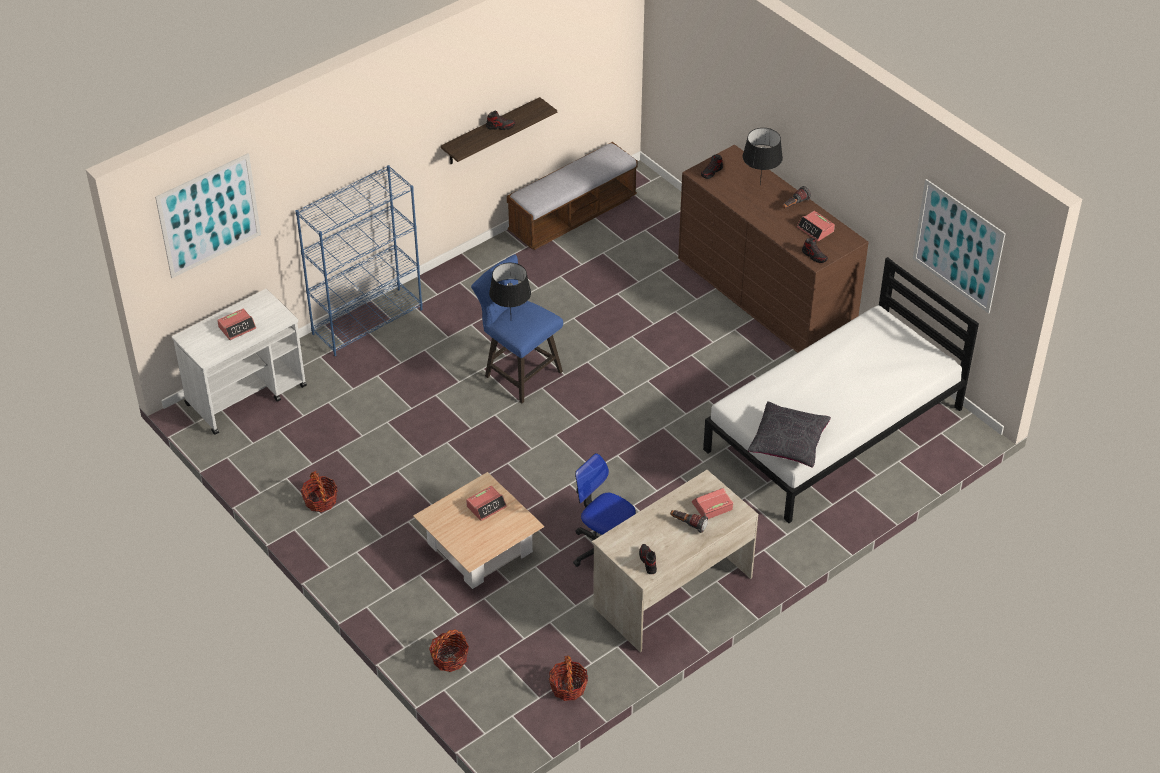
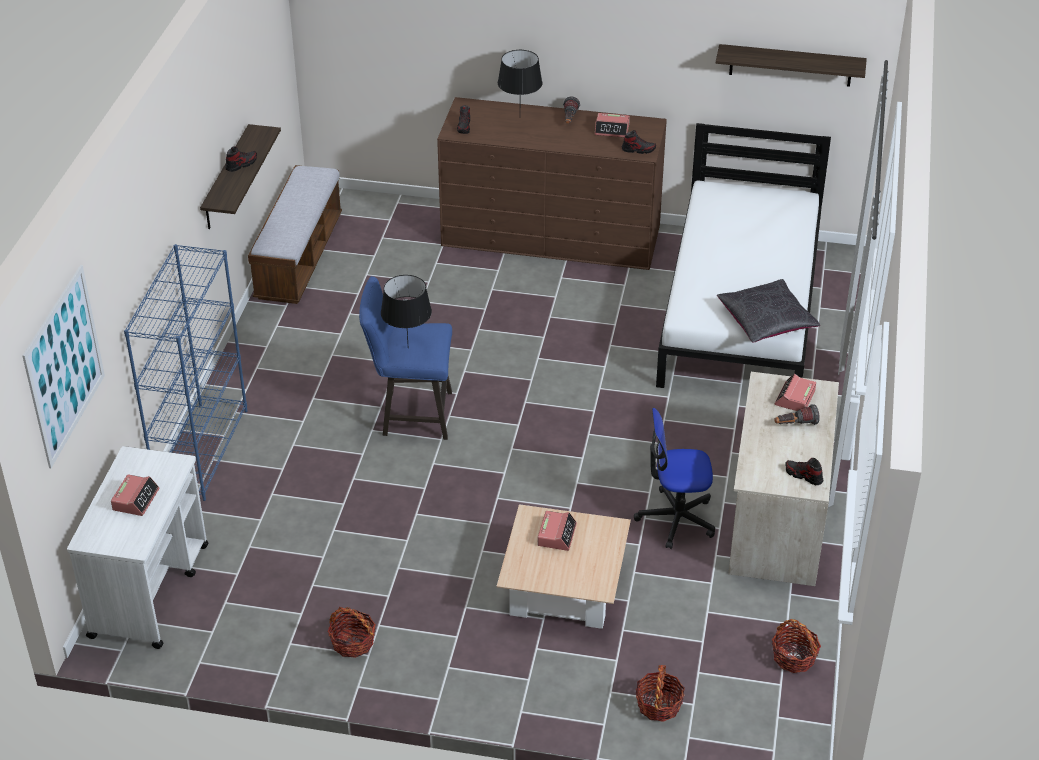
camera: 40 degrees left, 5 degrees down
(958, 246) = (790, 65): picture -> shelf

